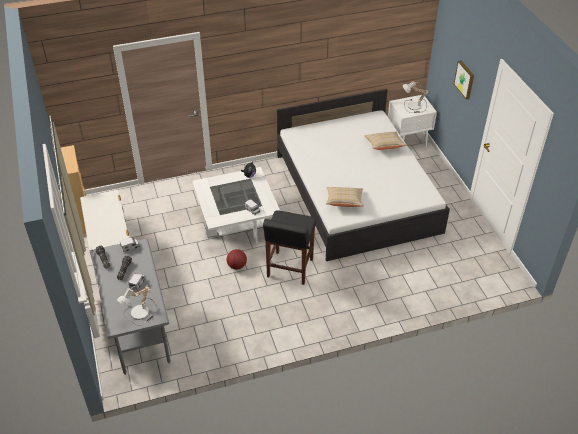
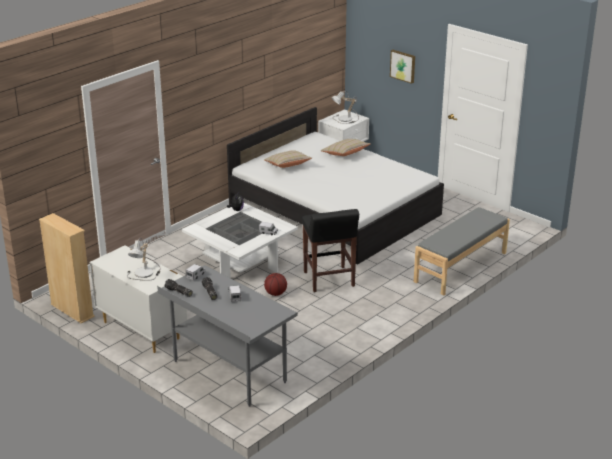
camera: 30 degrees left, 15 degrees down
(140, 314) = (263, 315): table lamp -> table lamp (145, 273)
(344, 202) = (351, 200): beige pillow -> beige pillow (288, 166)
(411, 302) = (461, 267): none -> grey bench

